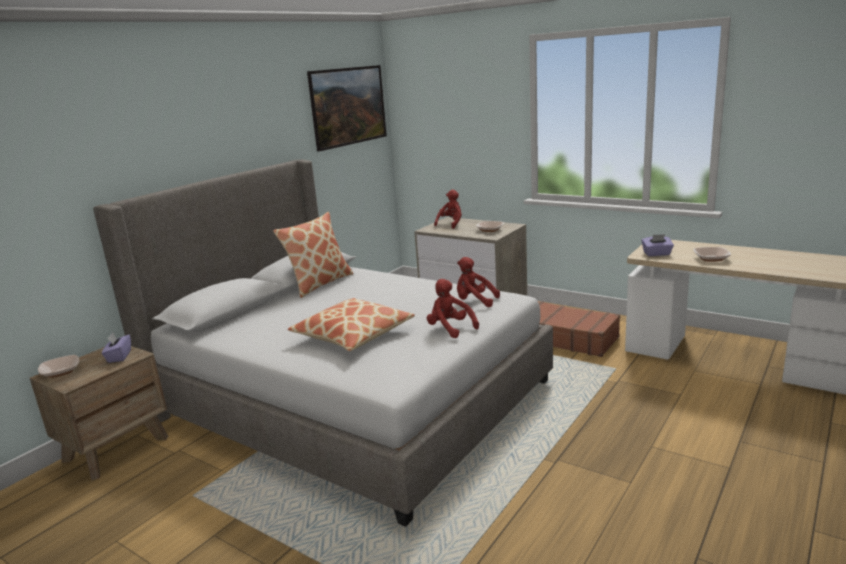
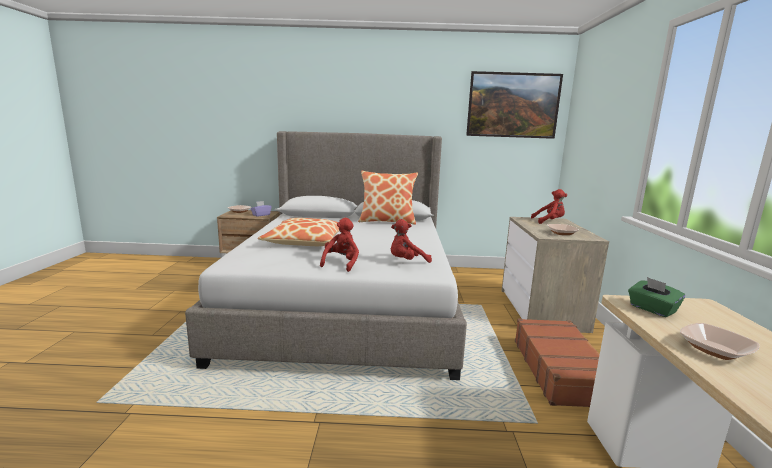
camera: 55 degrees right, 5 degrees down
(474, 301) = (407, 262): red plush toy -> red plush toy turned 105 degrees counterclockwise
(657, 254) = (652, 309): purple tissue box -> green tissue box

